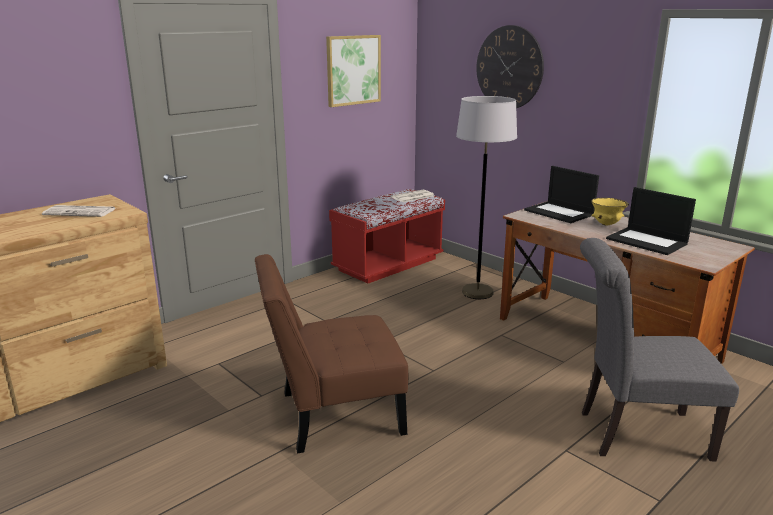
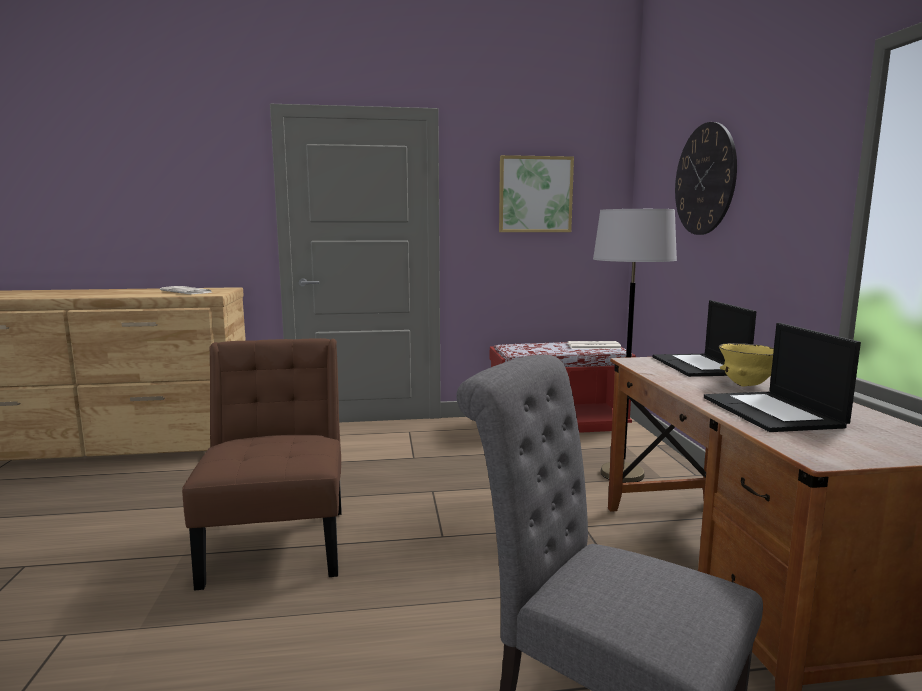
camera: 35 degrees right, 10 degrees down
(333, 414) = (278, 541): brown chair -> brown chair turned 60 degrees clockwise

